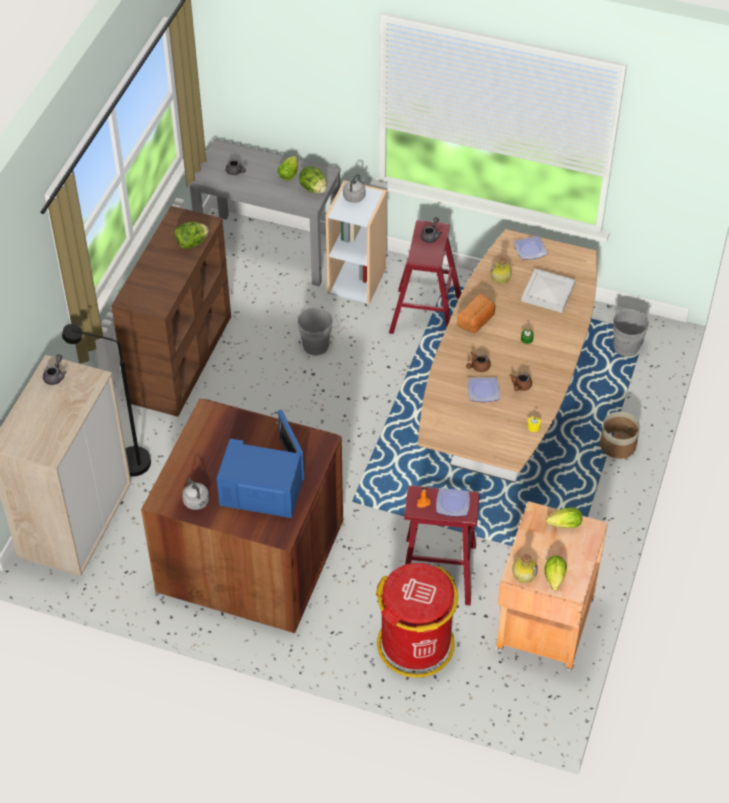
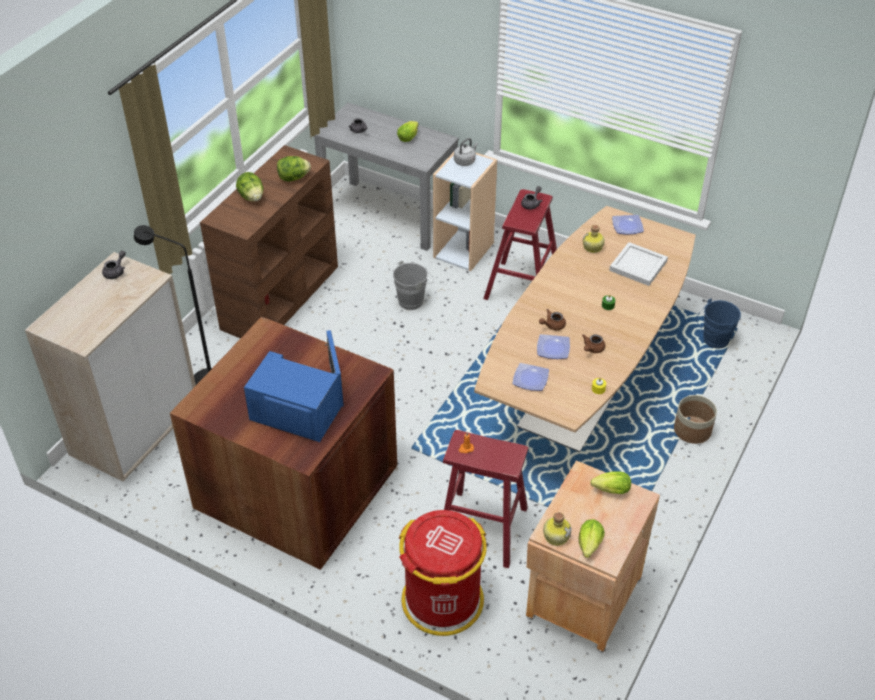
camera: 10 degrees right, 5 degrees down
(197, 502) = (228, 414): grey kettle -> none
(313, 189) = (428, 152): lettuce -> lettuce (252, 197)
(453, 504) = (497, 455): plate -> plate (531, 380)
(477, 321) = (560, 283): bread -> none
(624, 349) = (713, 341): grey bucket -> blue bucket

